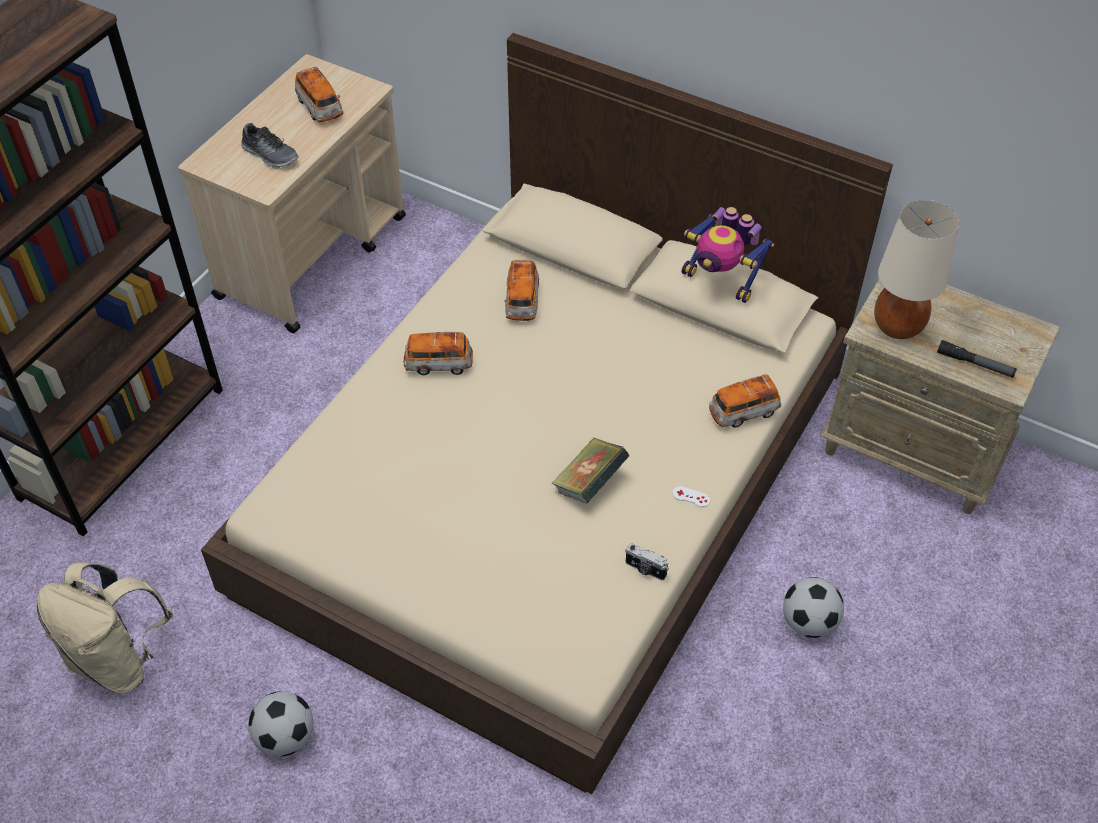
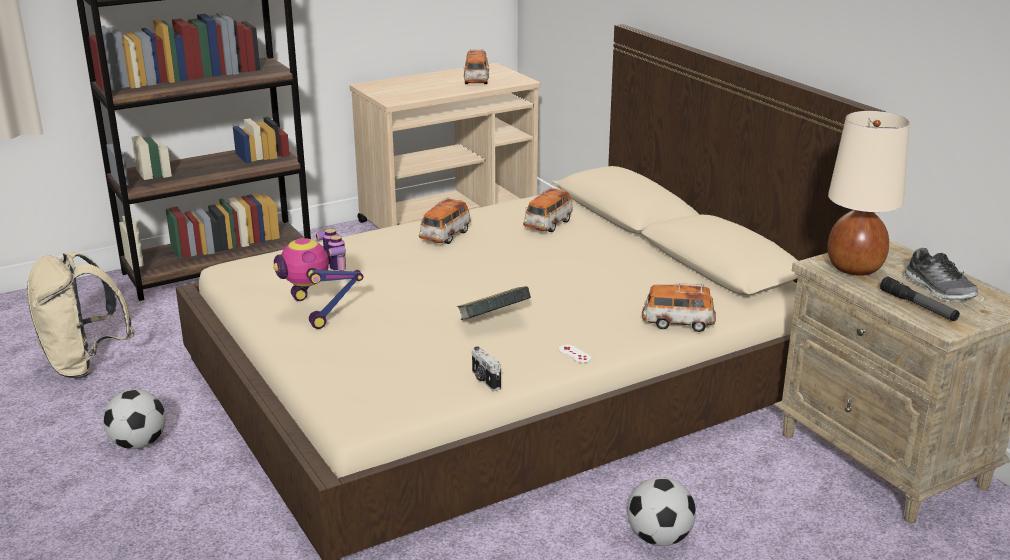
camera: 30 degrees right, 25 degrees down
(270, 155) = (416, 90): shoe -> shoe (938, 290)
(438, 364) = (445, 236): toy car -> toy car turned 90 degrees counterclockwise
(721, 280) = (719, 231): toy robot -> toy robot (319, 310)

